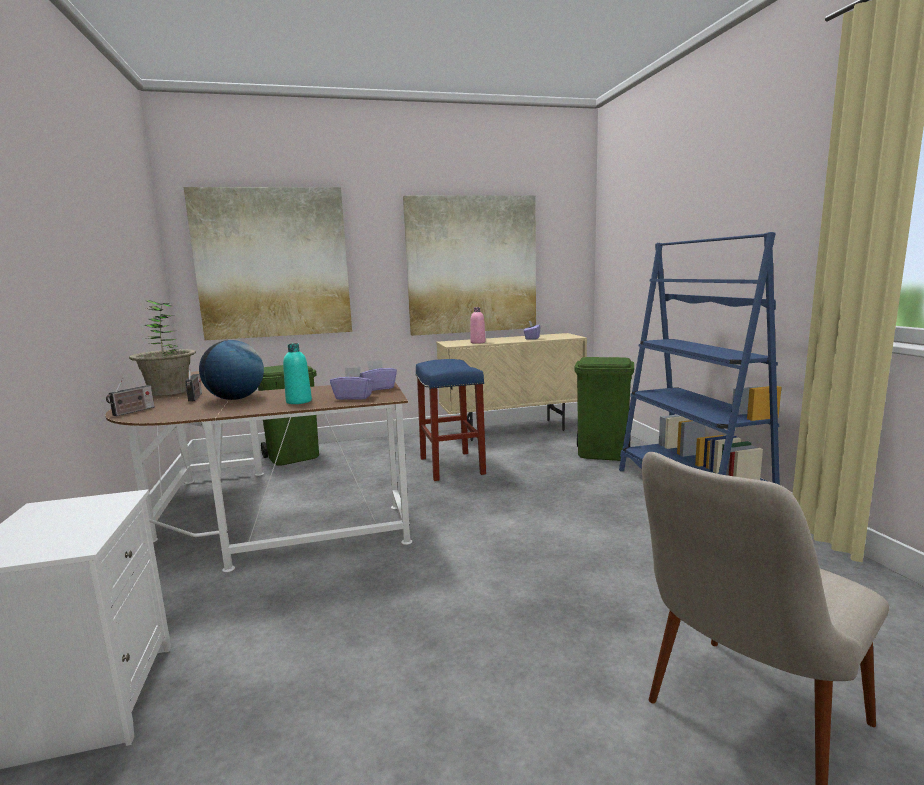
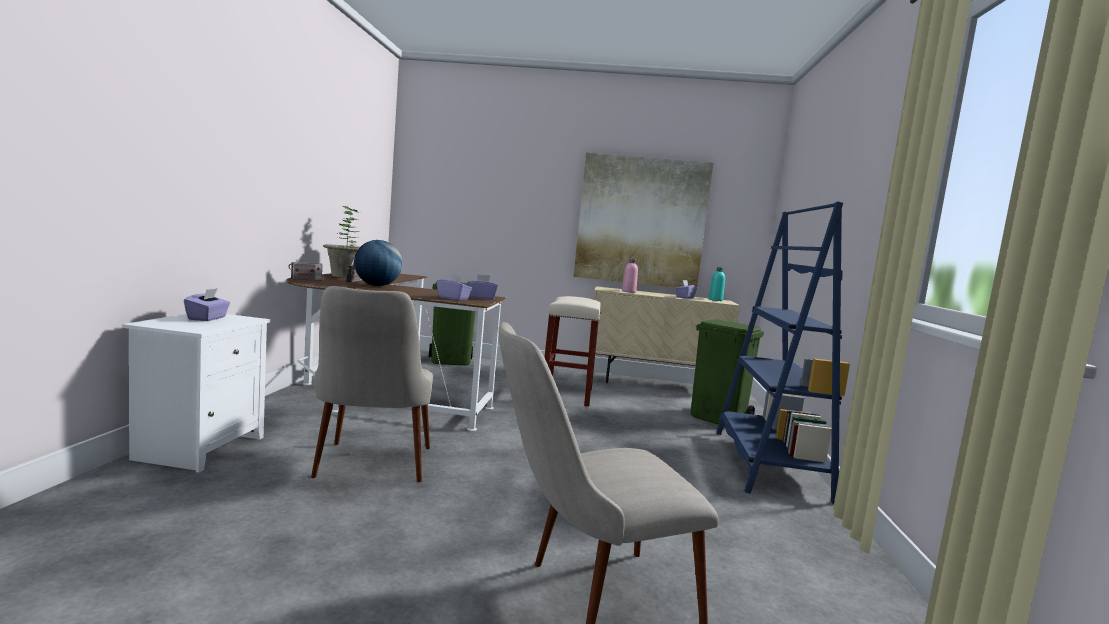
camera: 20 degrees right, 5 degrees down
(58, 517) = (207, 318): none -> purple tissue box
(273, 263) = (469, 198): picture -> none
(299, 401) = (412, 293): turquoise bottle -> turquoise bottle (715, 300)
(356, 644) = (371, 470): none -> beige chair
(452, 466) = (567, 395): blue stool -> beige stool

